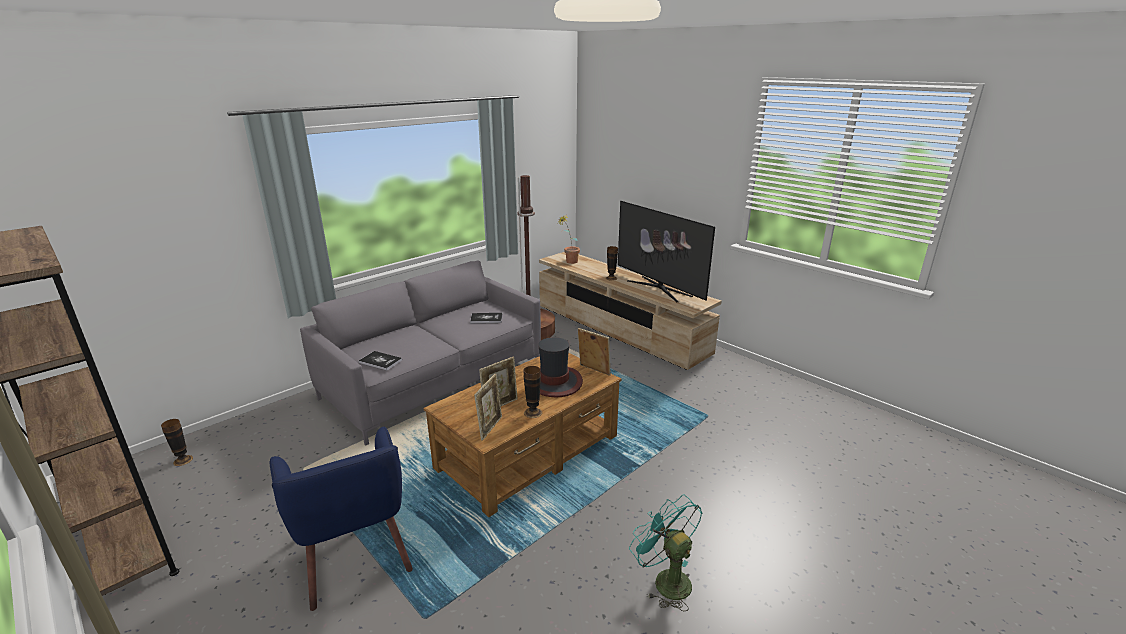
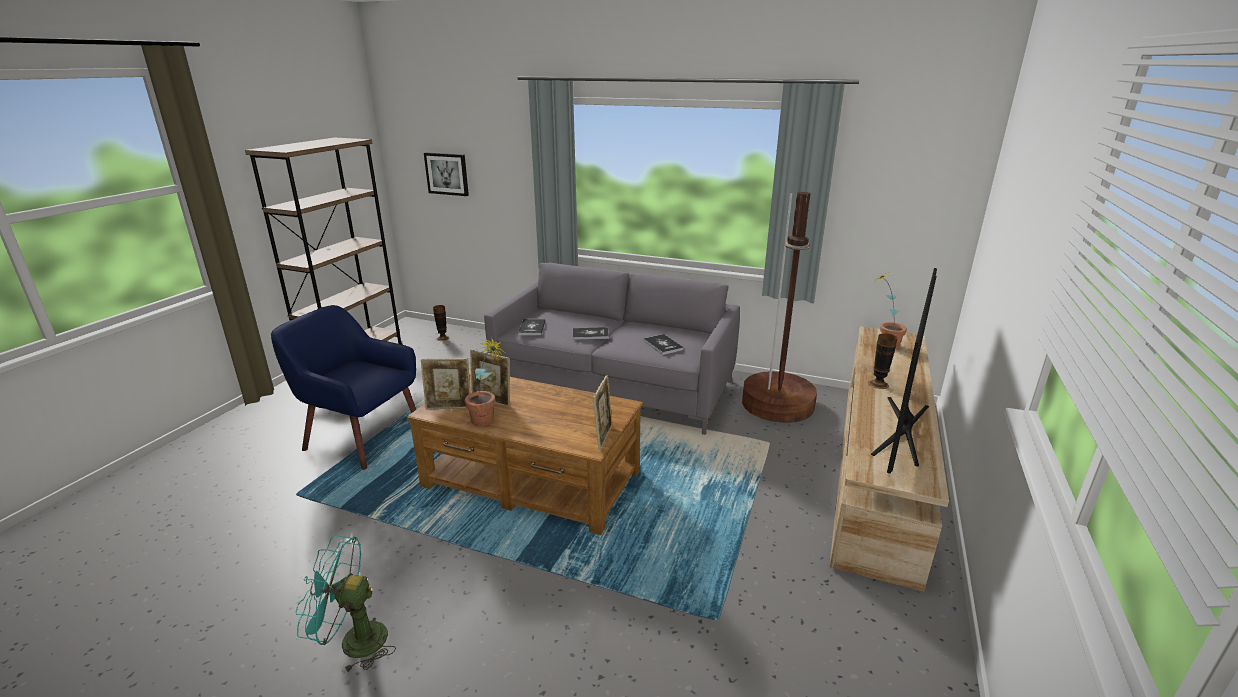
camera: 65 degrees right, 0 degrees up
(109, 251) = (447, 174): none -> picture
(355, 555) = (361, 438): blue armchair -> blue armchair turned 75 degrees clockwise
(431, 340) = (590, 334): none -> book
(533, 412) = (487, 422): vase -> potted plant
(554, 382) = (557, 418): hat -> none
(665, 579) = (353, 641): turquoise fan -> turquoise fan turned 120 degrees counterclockwise

